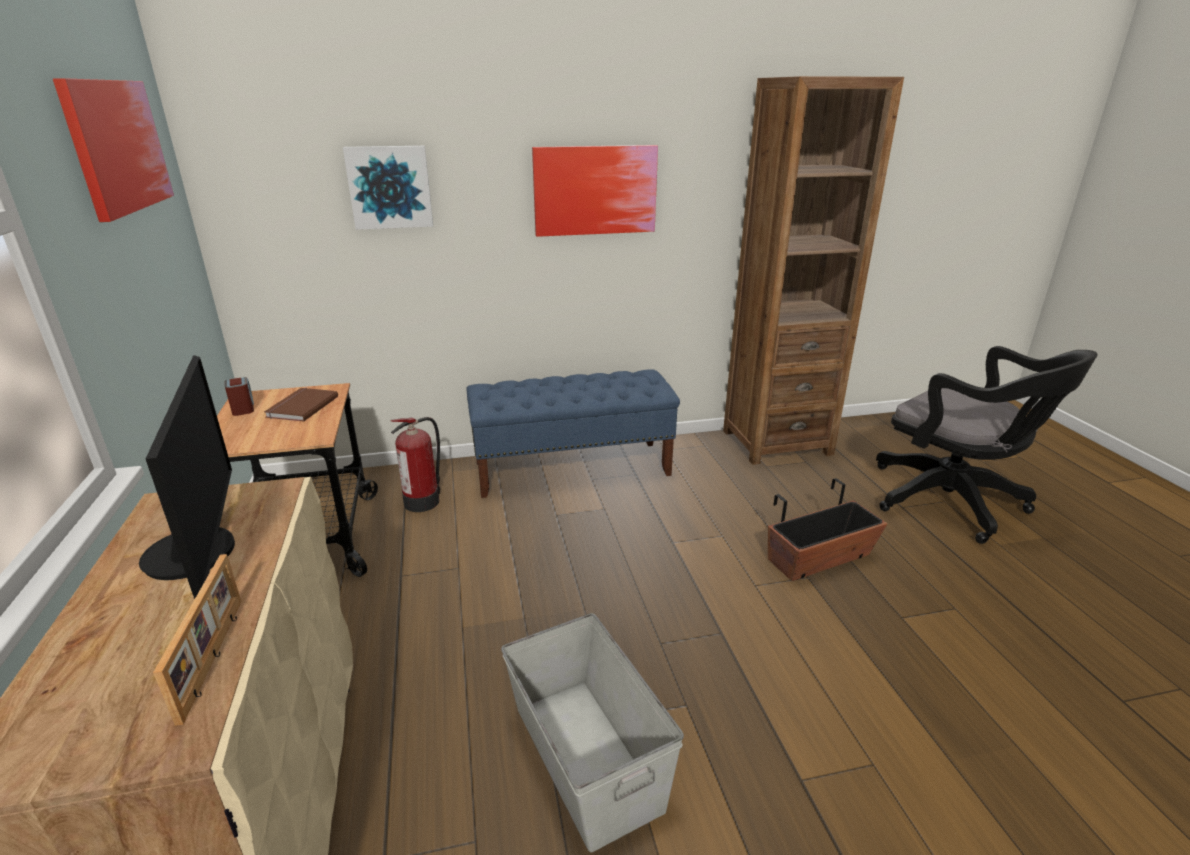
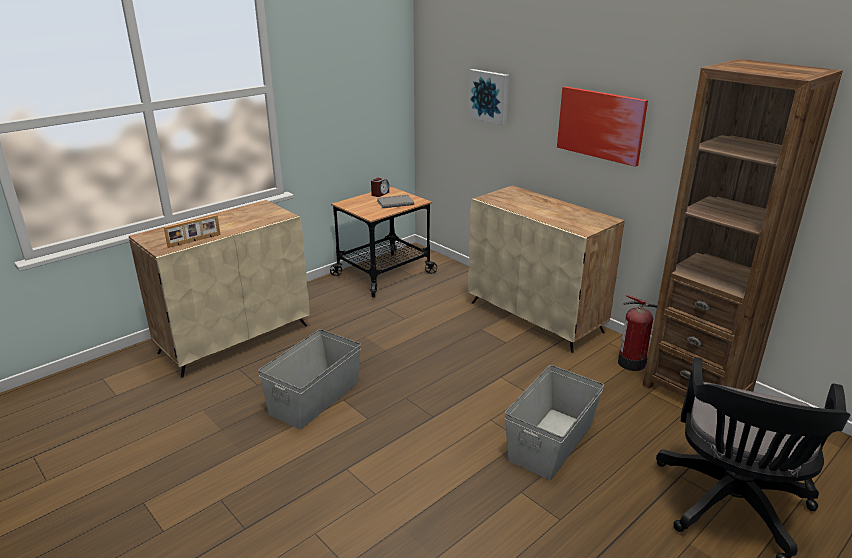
camera: 60 degrees right, 0 degrees up
(117, 146) = (356, 59): picture -> none
(201, 551) = (240, 219): monitor -> none
(301, 407) = (394, 202): brown book -> grey book
(423, 501) = (446, 287): fire extinguisher -> fire extinguisher (633, 363)
(573, 468) = (536, 317): blue bench -> beige cabinet
(819, 558) = (551, 442): planter -> grey storage box

